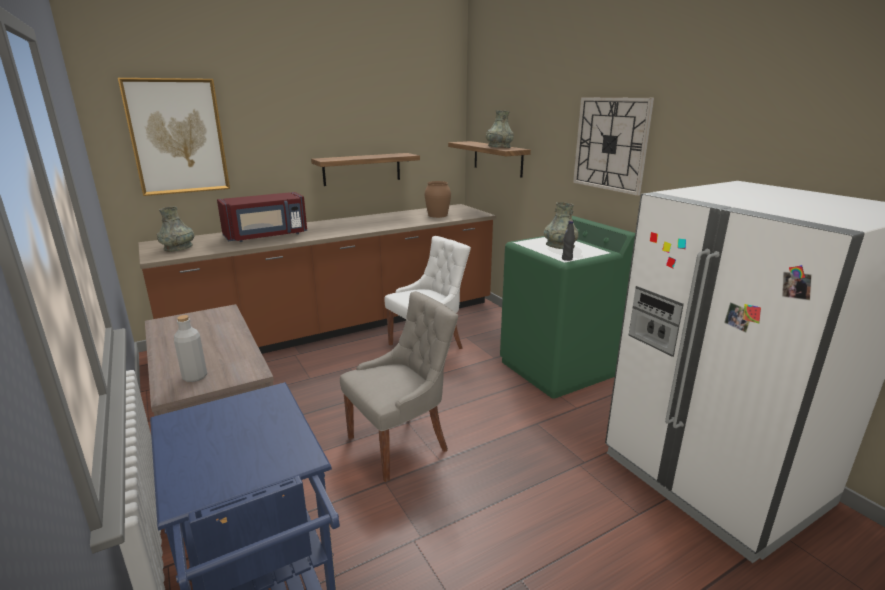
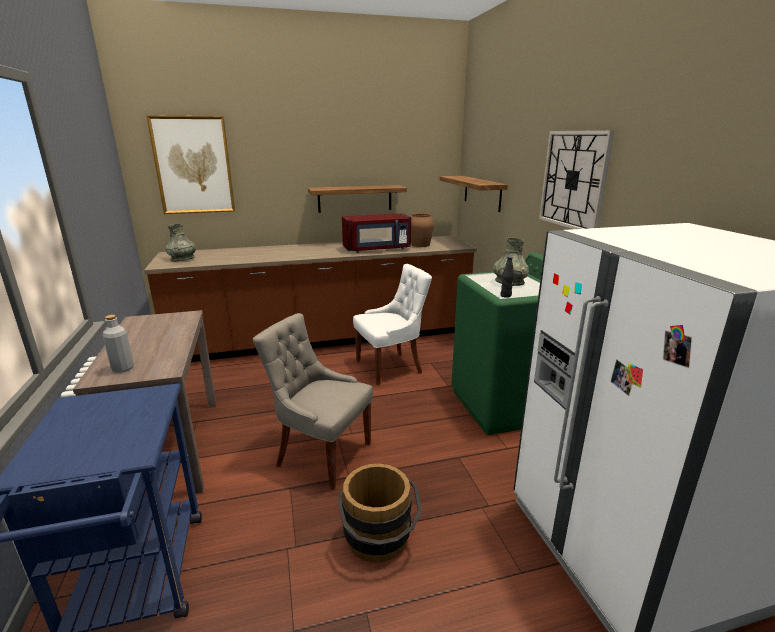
camera: 15 degrees right, 0 degrees up
(266, 236) = (258, 254): red microwave -> red microwave (377, 249)
(400, 443) = (321, 454): grey chair -> grey chair turned 135 degrees counterclockwise
(499, 147) = (479, 181): grey vase -> none
(500, 514) = (379, 541): none -> brown bucket

